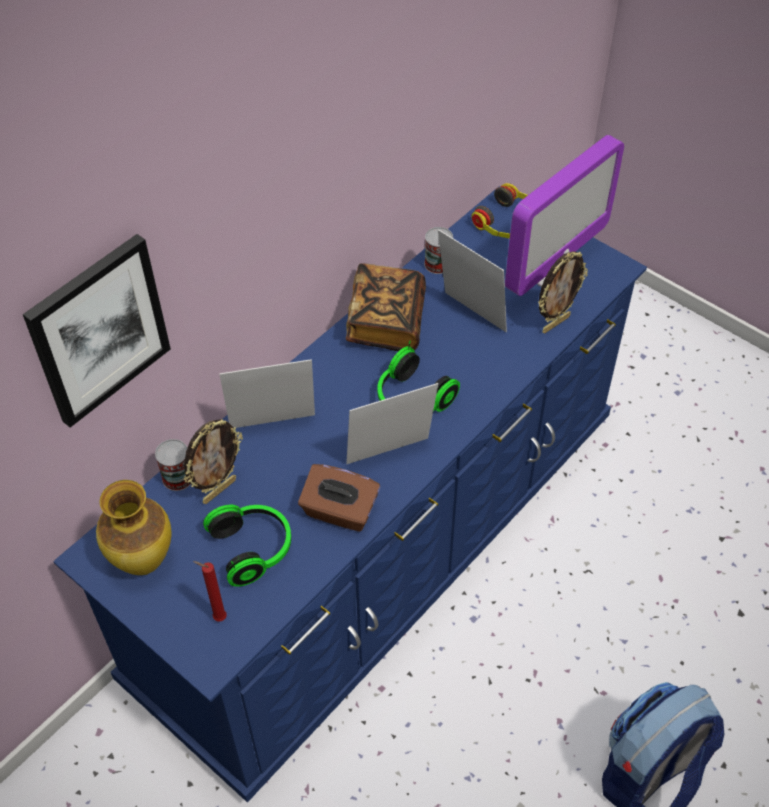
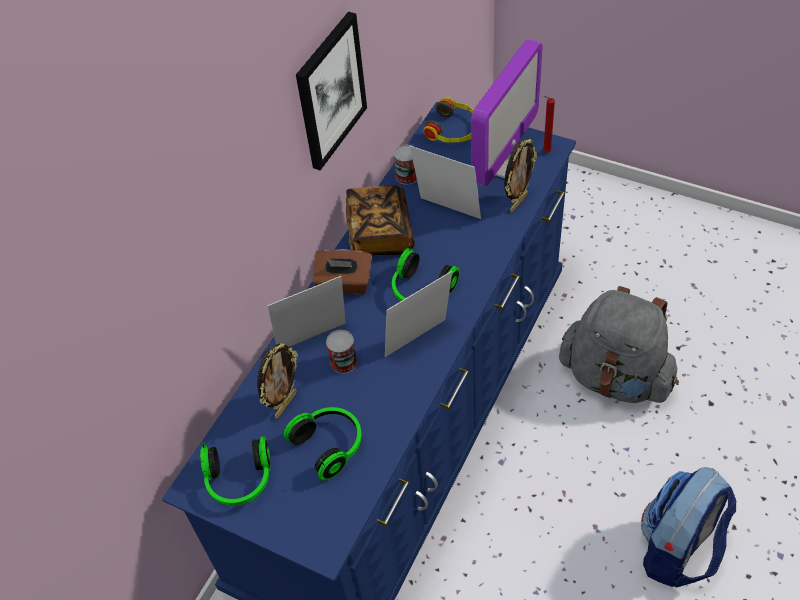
camera: 10 degrees left, 0 degrees up
(98, 330) = (167, 290): picture -> picture (330, 91)
(142, 563) = (239, 481): vase -> headphones
(178, 477) = (246, 402): can -> can (344, 362)
(217, 617) = (318, 510): red candle -> red candle (545, 152)
(339, 511) = (392, 397): brown tissue box -> brown tissue box (344, 284)
(636, 555) = (615, 377): none -> grey backpack

